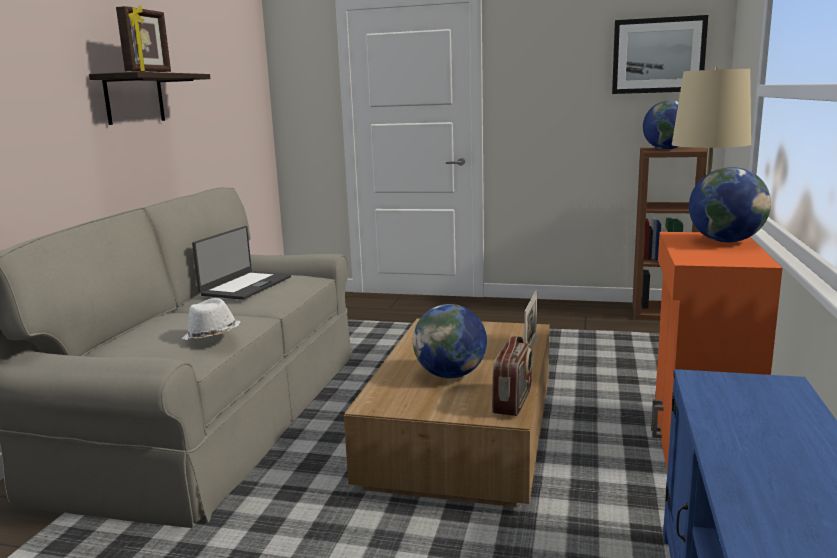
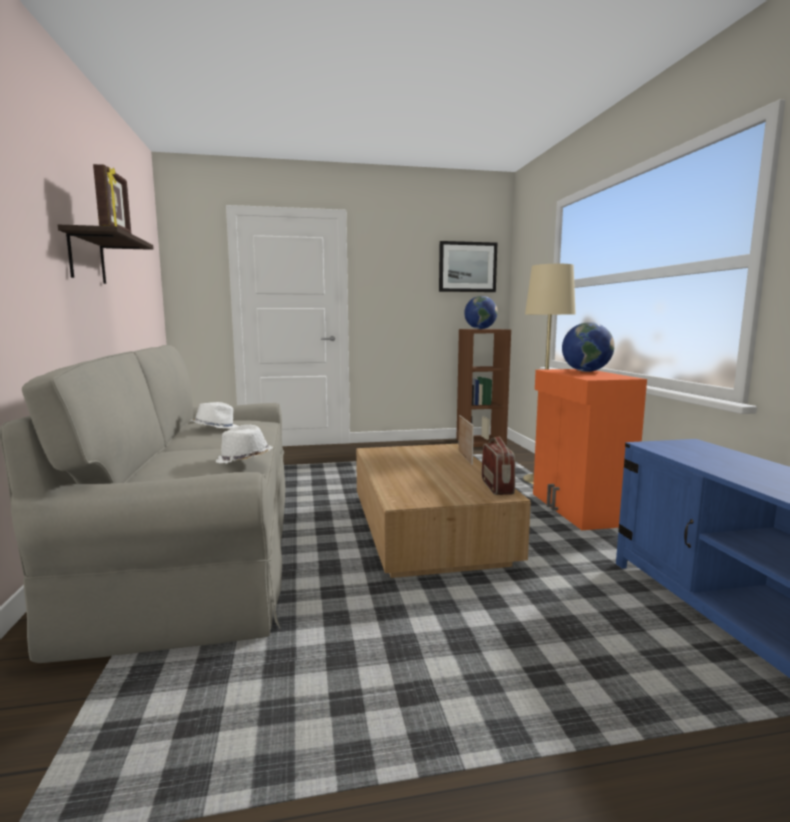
camera: 25 degrees left, 5 degrees down
(245, 286) = (215, 428): laptop -> white hat
(450, 375) = (432, 477): globe -> none

